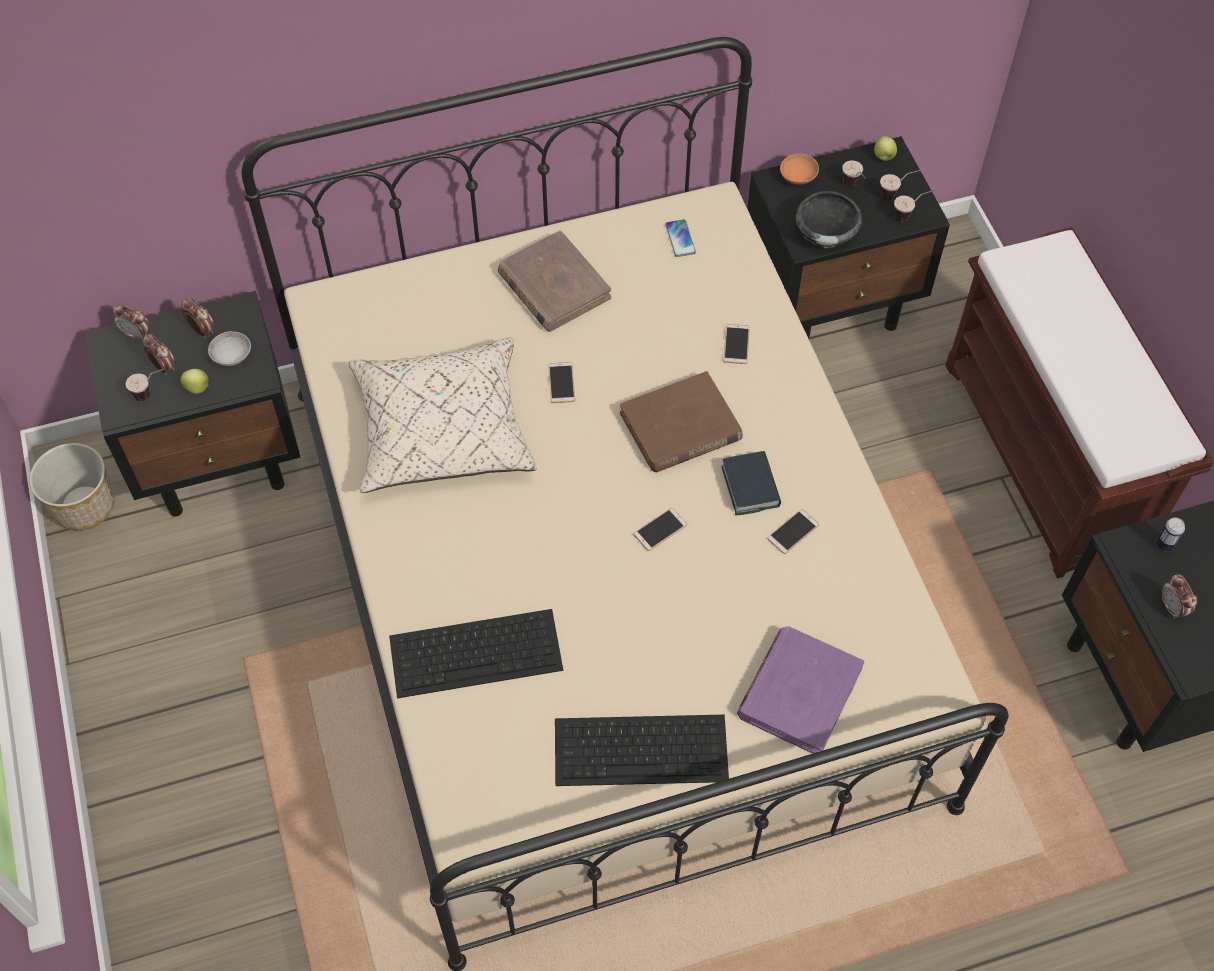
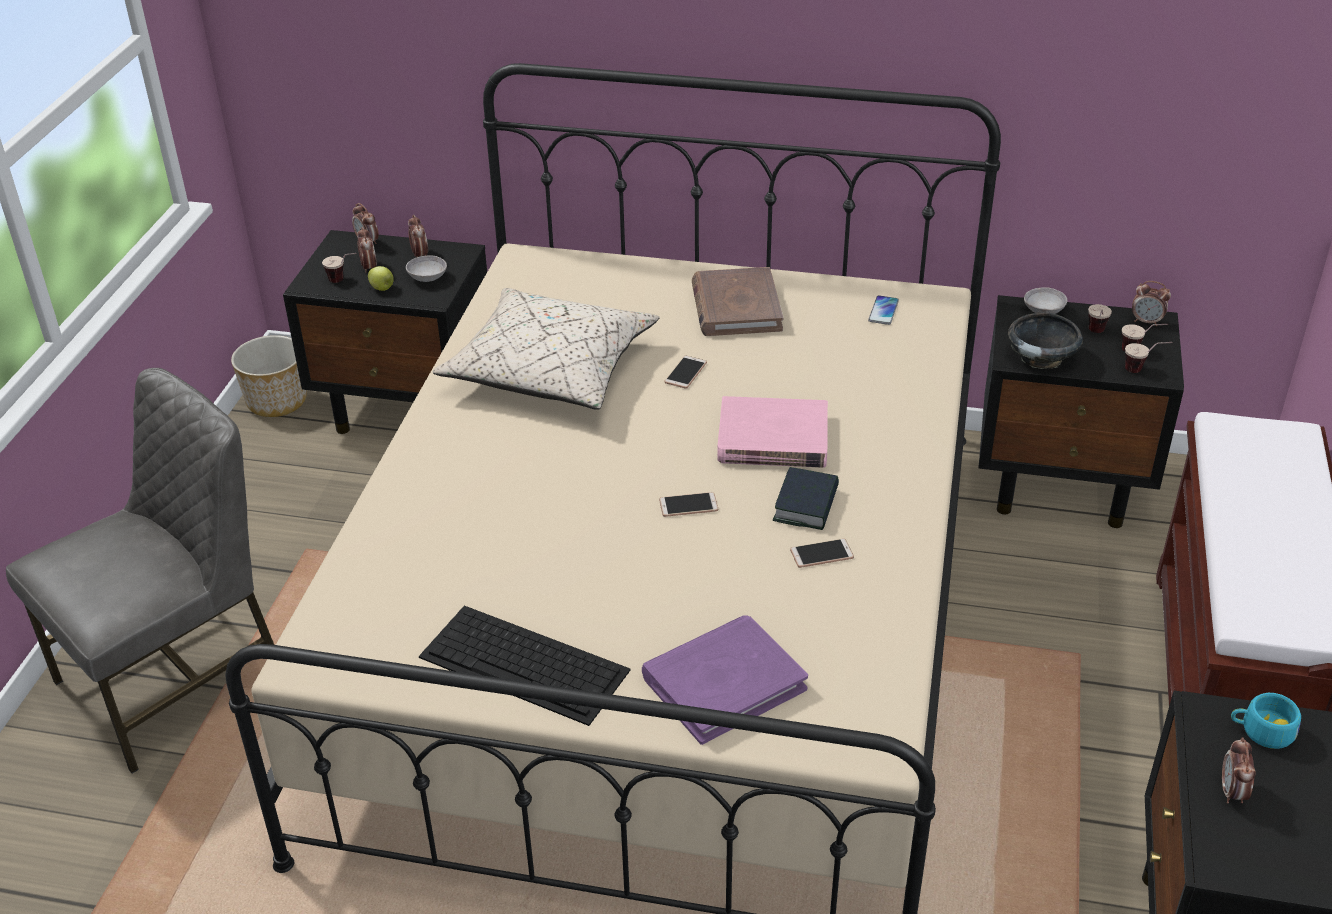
camera: 30 degrees right, 20 degrees down
(229, 843) = (176, 678): none -> grey chair
(477, 652) = (439, 531): keyboard -> none
(680, 427) = (772, 439): brown book -> pink book
(736, 344) = (878, 399): phone -> none
(798, 177) = (1043, 311): orange bowl -> grey bowl
(883, 157) = (1146, 321): apple -> alarm clock
(1164, 544) = (1261, 731): can -> turquoise cup

